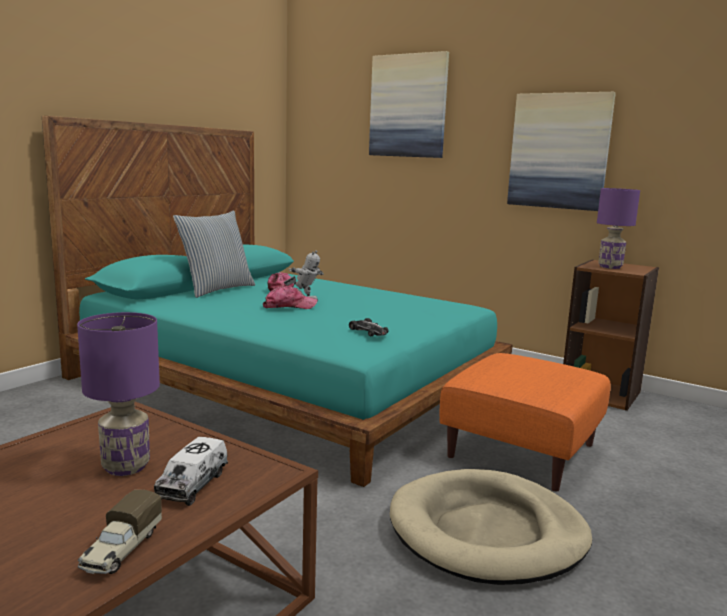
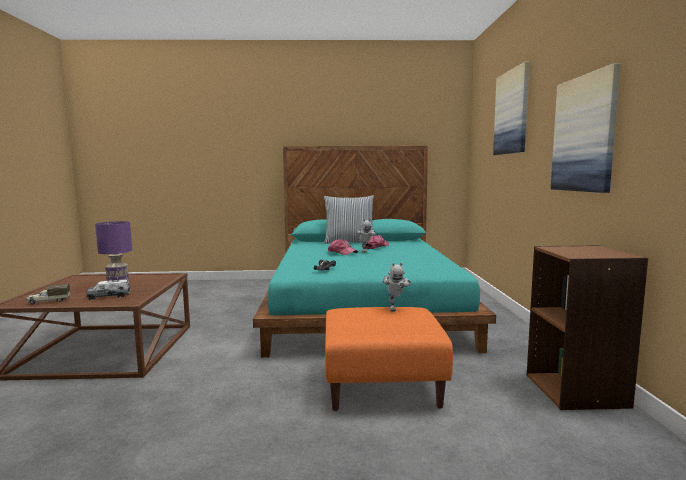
camera: 55 degrees right, 5 degrees down
(487, 532) = (246, 400): beige dog bed -> none
(498, 360) = (394, 308): none -> toy robot
(610, 267) = (574, 250): purple table lamp -> none

